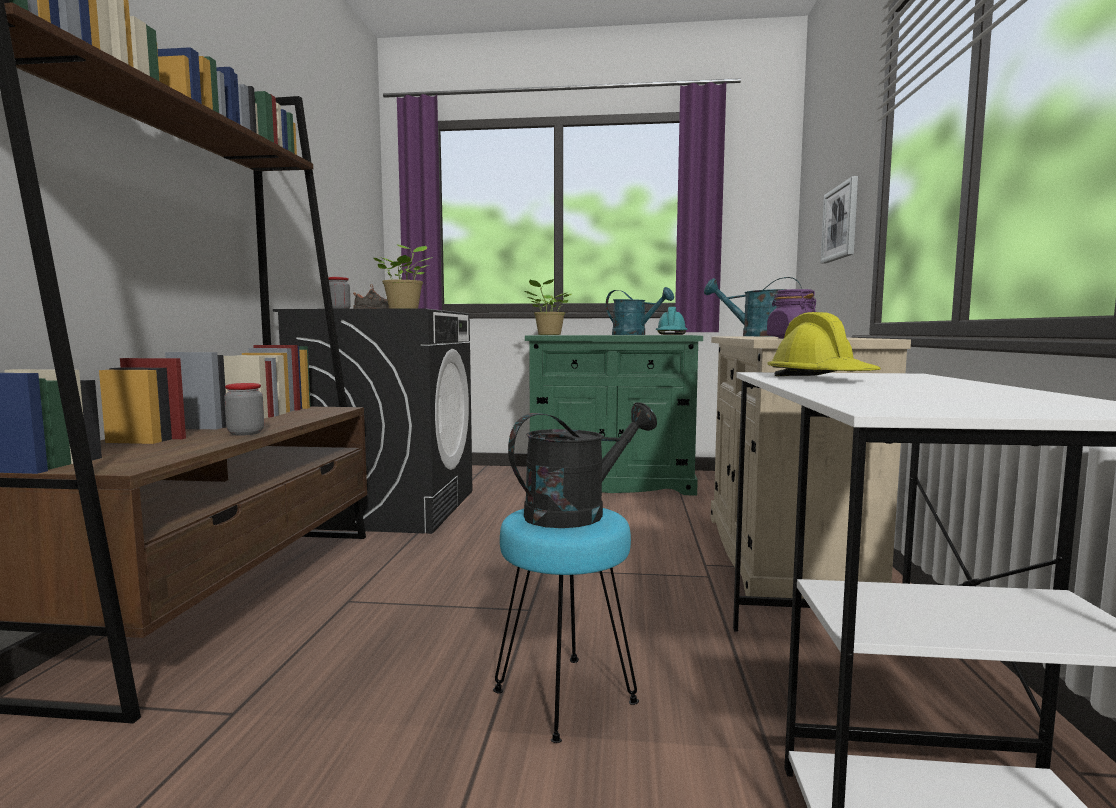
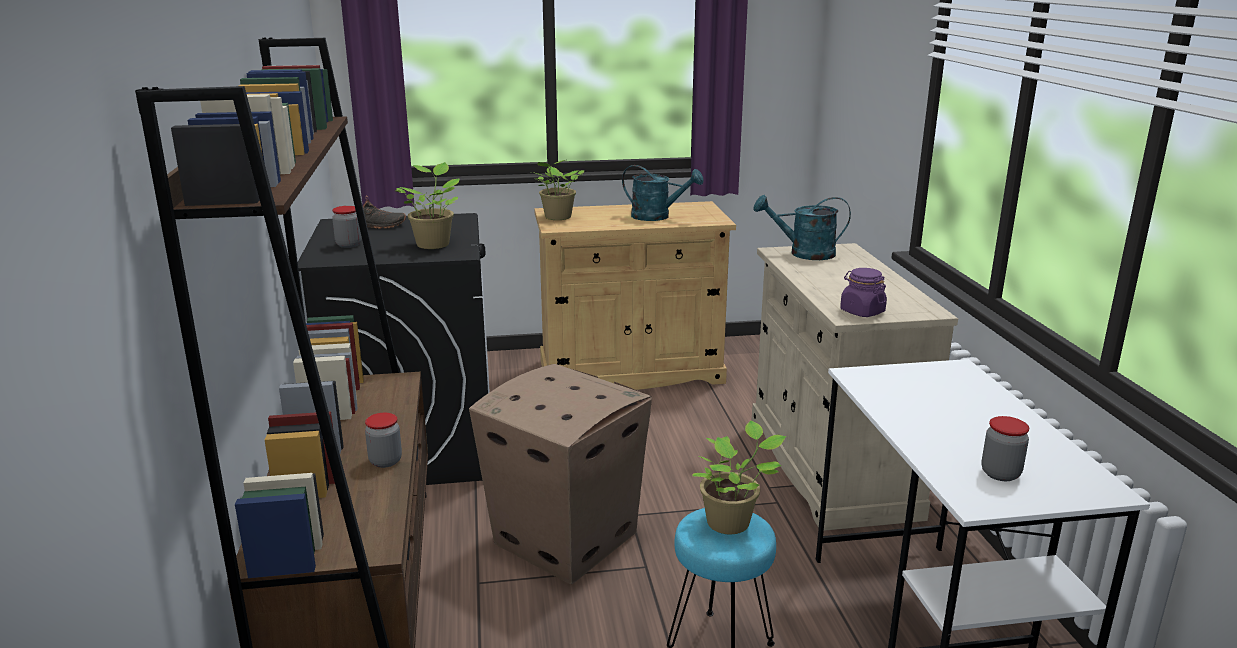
camera: 15 degrees left, 15 degrees up
(463, 578) = (564, 538): none -> cardboard box
(577, 513) = (731, 523): black watering can -> potted plant
(611, 483) = (631, 372): green cabinet -> beige cabinet
(671, 334) = (692, 207): turquoise hard hat -> none
(821, 378) = (905, 398): yellow hard hat -> none
(841, 222) = (880, 114): picture -> none
(941, 400) = (1000, 473): none -> jar

